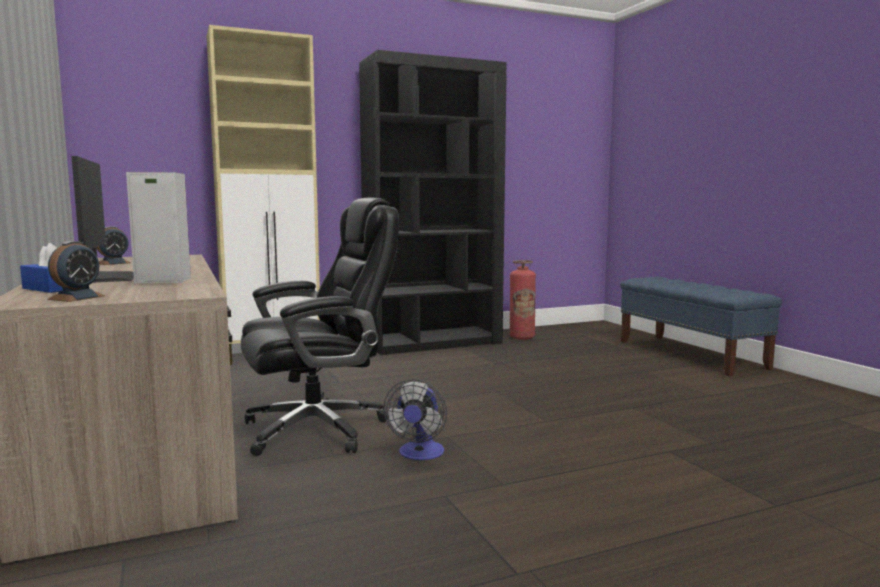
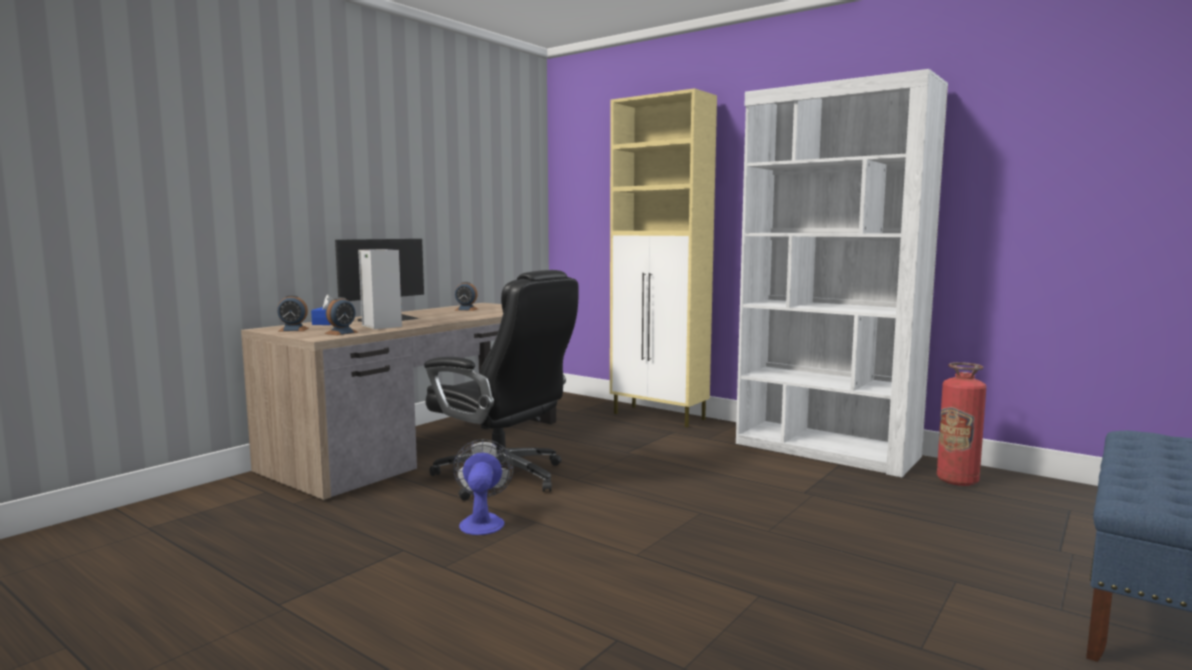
camera: 60 degrees right, 0 degrees up
(177, 289) = (341, 333): none -> alarm clock
(419, 454) = (482, 521): fan -> fan turned 105 degrees clockwise
(433, 343) = (826, 450): black bookcase -> white bookcase

